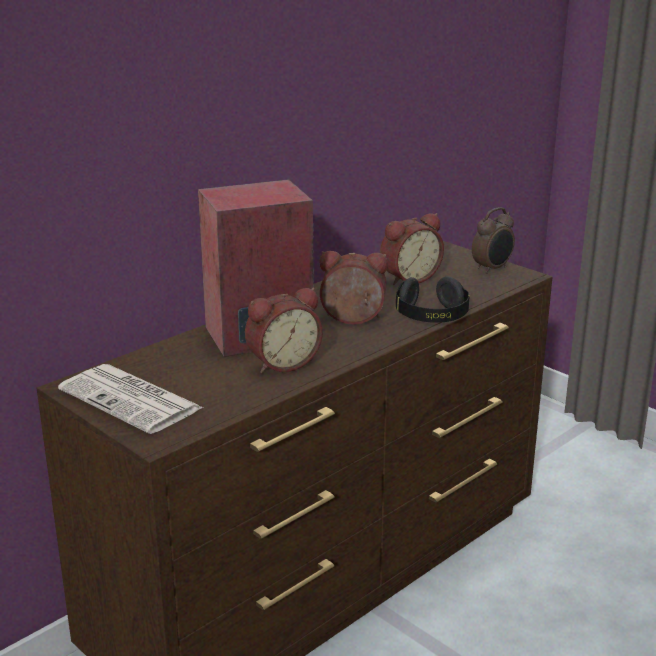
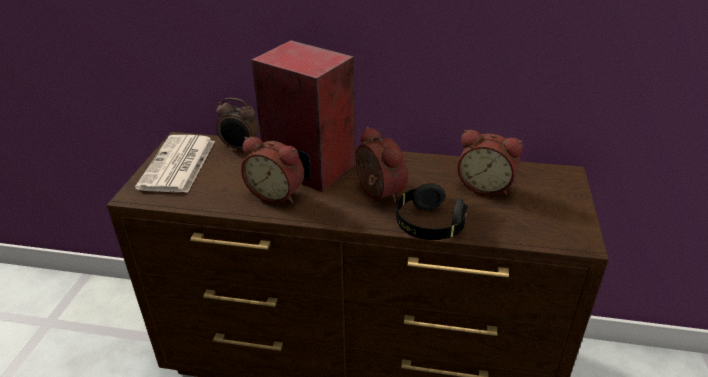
camera: 55 degrees right, 10 degrees up
(492, 269) = (567, 219): alarm clock -> alarm clock (240, 148)

